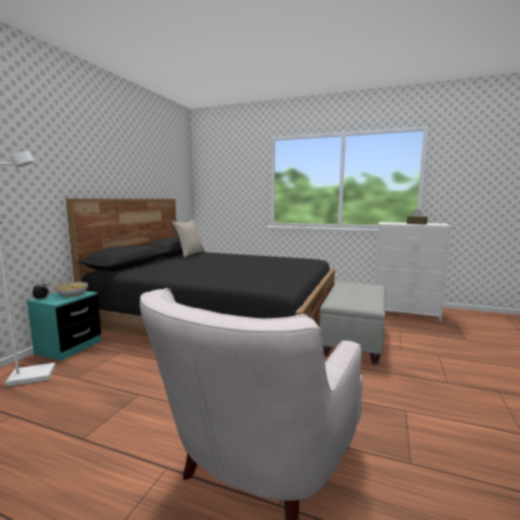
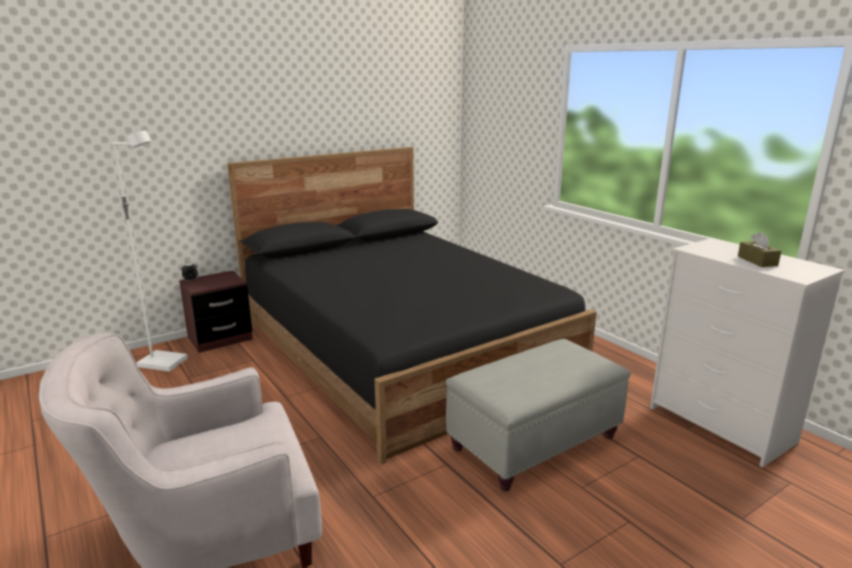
camera: 35 degrees right, 10 degrees up
(69, 347) = (220, 338): turquoise nightstand -> brown nightstand
(72, 294) = (223, 279): bowl -> none
(189, 254) = (404, 239): beige pillow -> none

